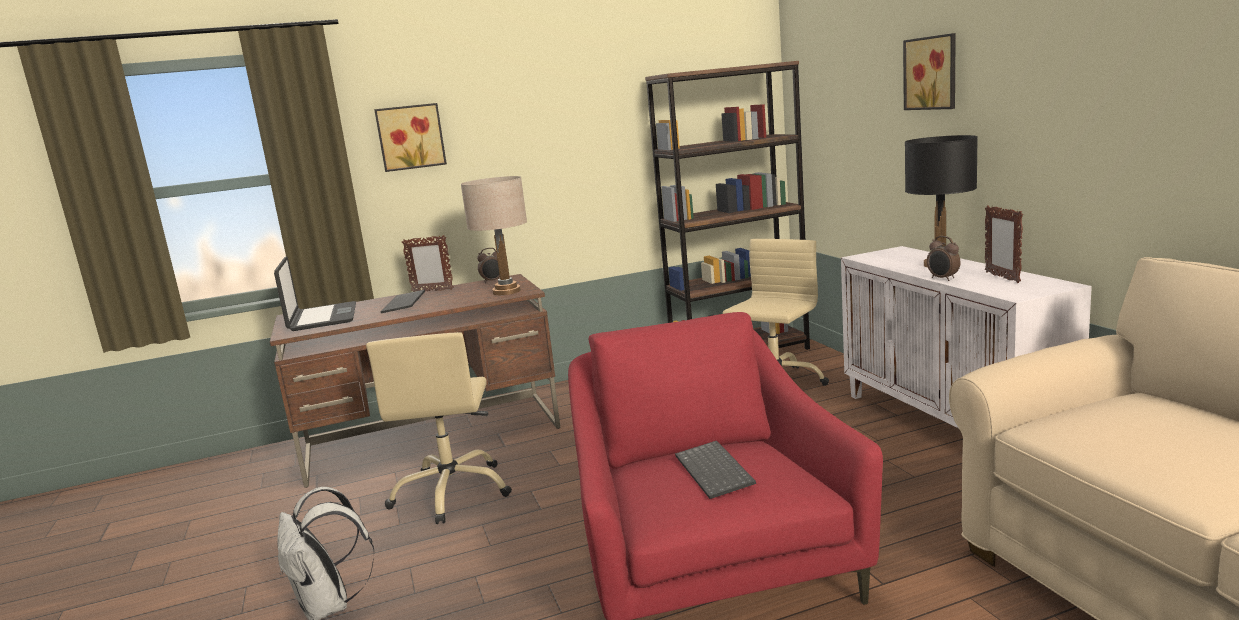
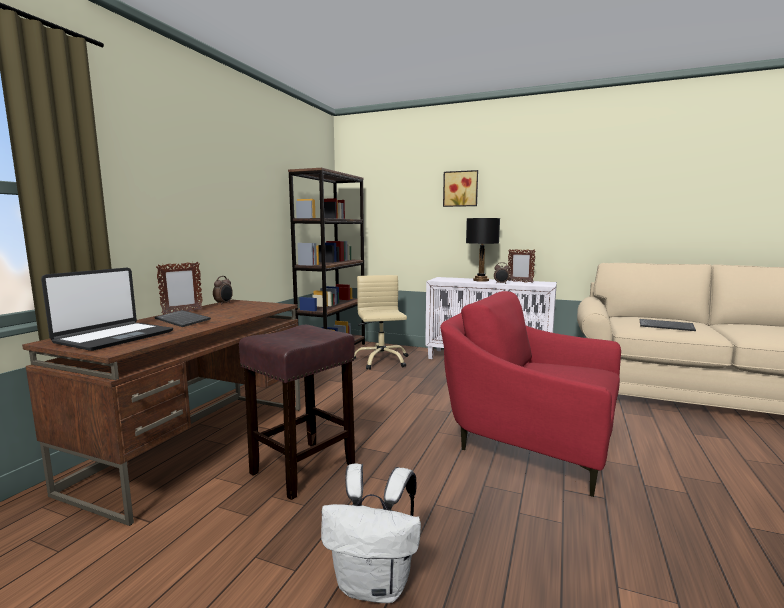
camera: 50 degrees left, 5 degrees down
(322, 318) = (114, 337): laptop -> laptop turned 90 degrees clockwise
(410, 137) = (146, 175): picture -> none
(452, 492) = (302, 469): beige office chair -> brown stool
(506, 291) = (263, 306): beige table lamp -> none
(716, 471) = (564, 372): keyboard -> keyboard (666, 326)

